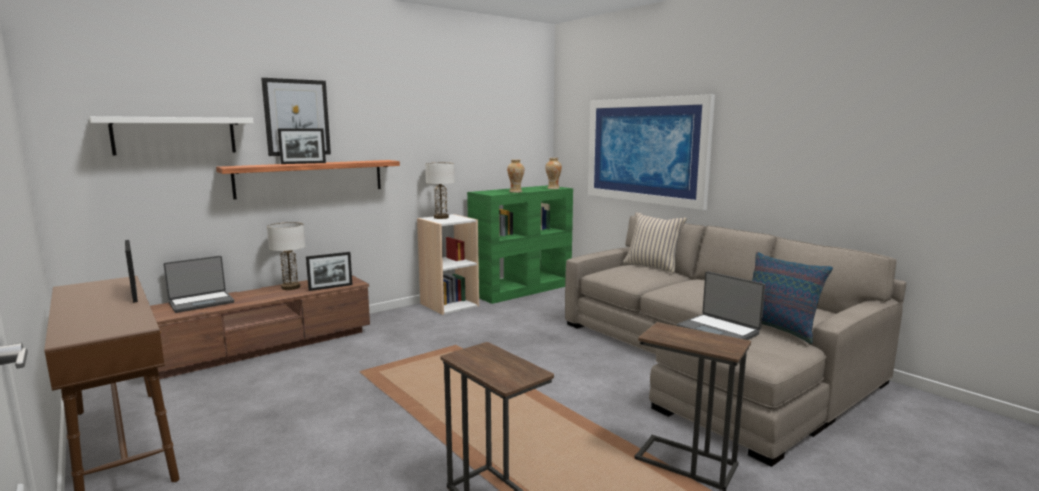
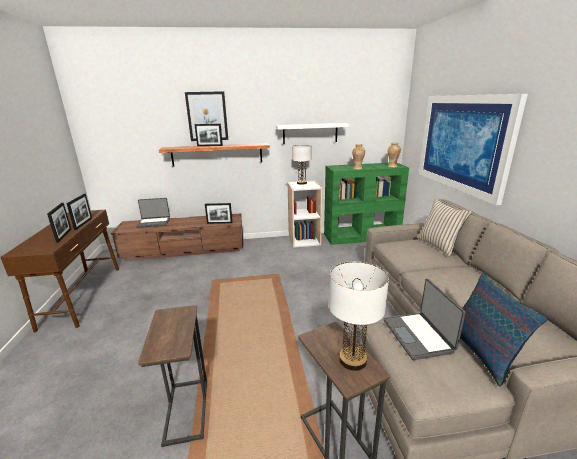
camera: 30 degrees right, 10 degrees up
(128, 310) = (64, 235): none -> picture frame
(175, 135) = (140, 129): white shelf -> white shelf (310, 133)
(290, 287) = (201, 219): table lamp -> table lamp (352, 360)

